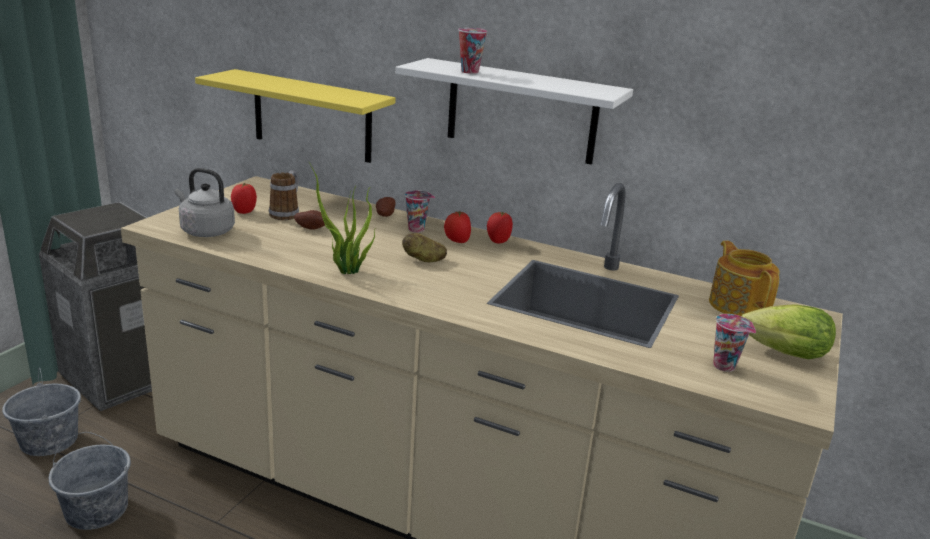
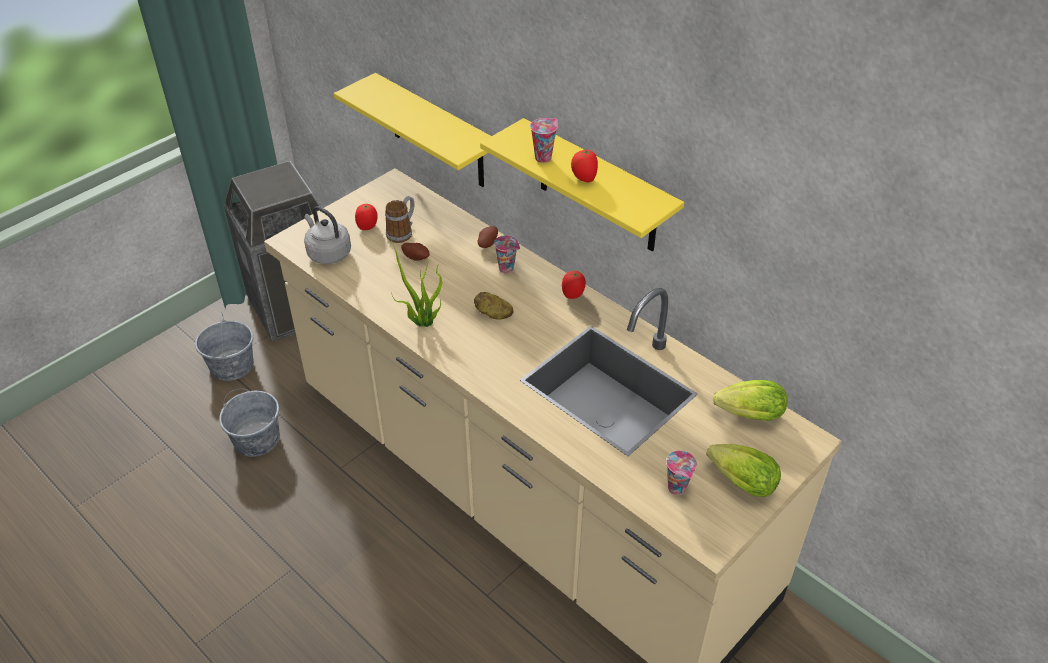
camera: 20 degrees right, 20 degrees up
(456, 241) = (534, 291): tomato -> tomato (583, 178)
(521, 111) = (598, 188): white shelf -> yellow shelf
(739, 305) = (746, 415): teapot -> lettuce

